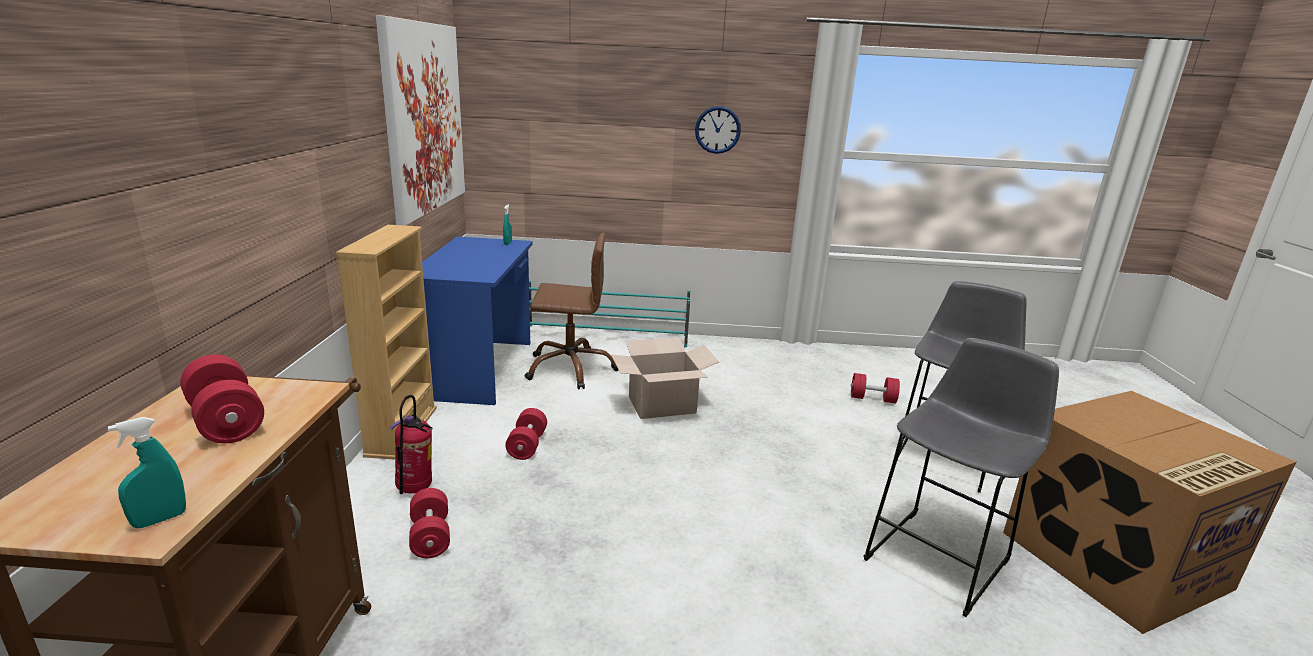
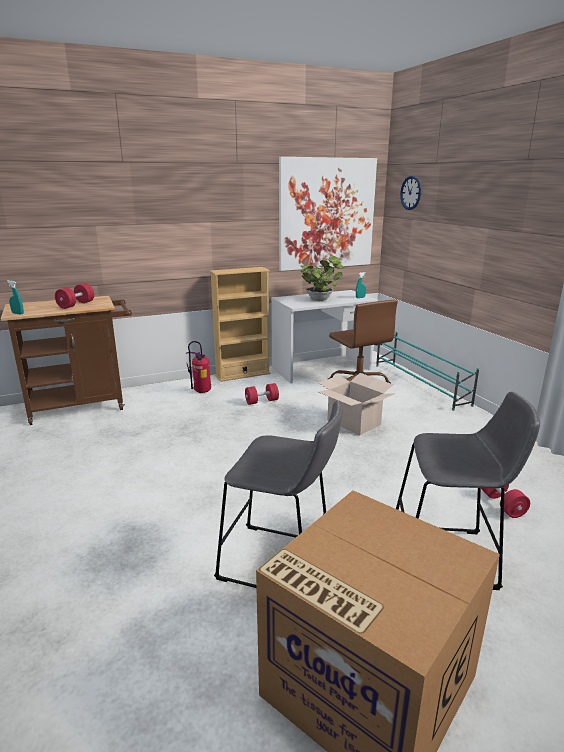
camera: 65 degrees right, 0 degrees up
(430, 537) = (172, 405): red dumbbell -> none
(477, 259) = (321, 299): none -> potted plant
(479, 369) = (321, 369): blue desk -> white desk
(717, 130) = (515, 230): wall clock -> wall clock (411, 193)

